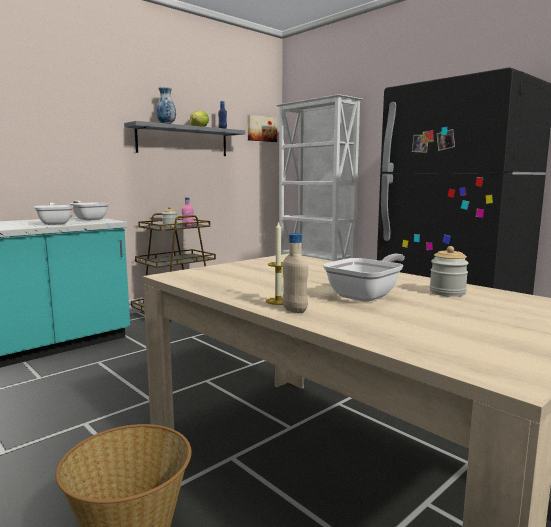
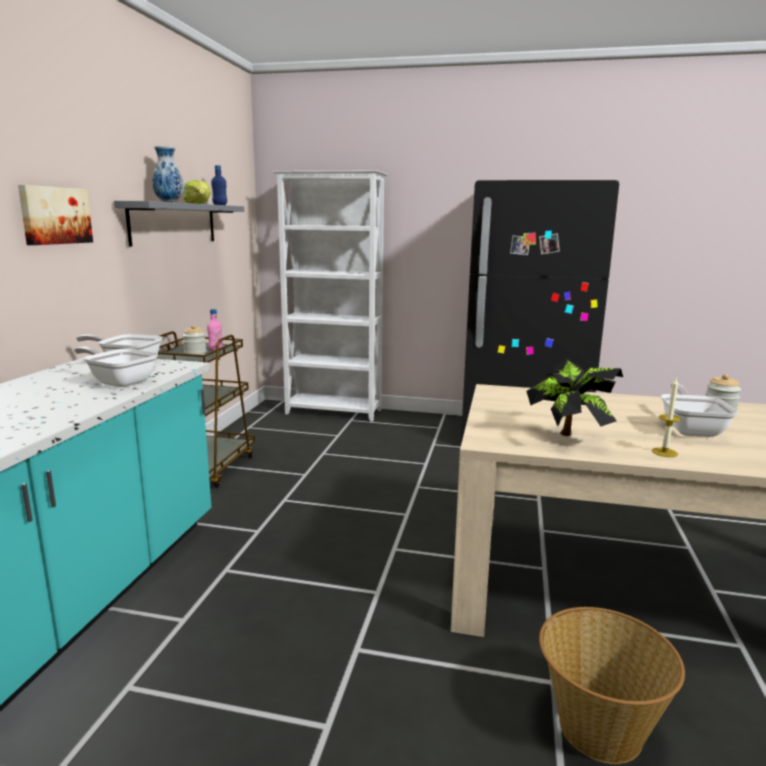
camera: 35 degrees left, 5 degrees up
(234, 283) = (568, 438): none -> potted plant
(261, 129) = (240, 200): picture -> picture (55, 215)
(294, 310) = (703, 459): beige bottle -> none

